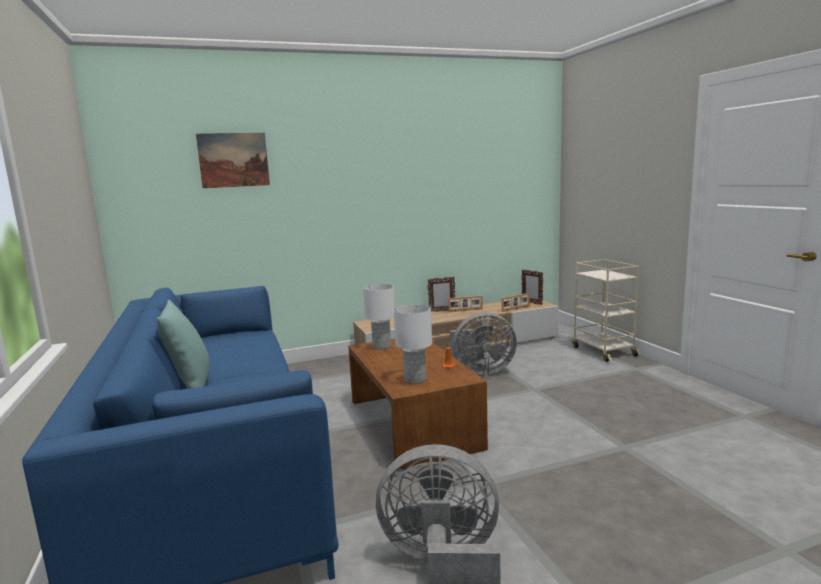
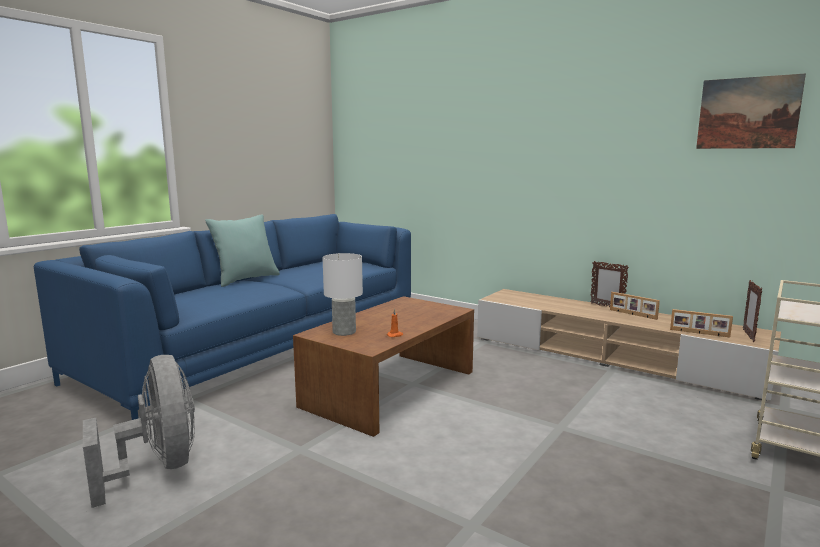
camera: 55 degrees right, 0 degrees up
(233, 160) = (418, 109): picture -> picture (748, 113)
(382, 346) = (415, 305): white table lamp -> none
(481, 371) = (561, 386): grey fan -> none

